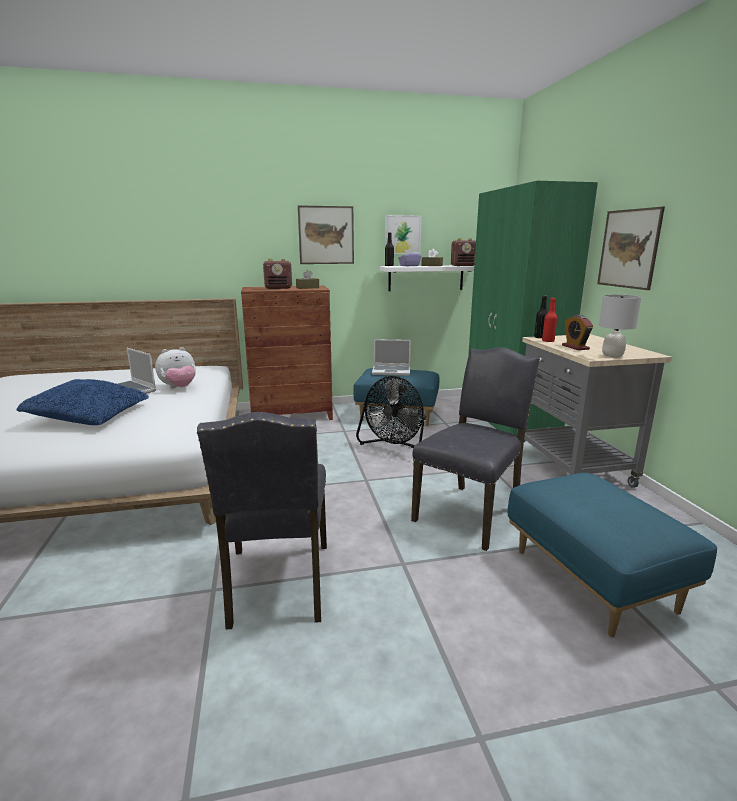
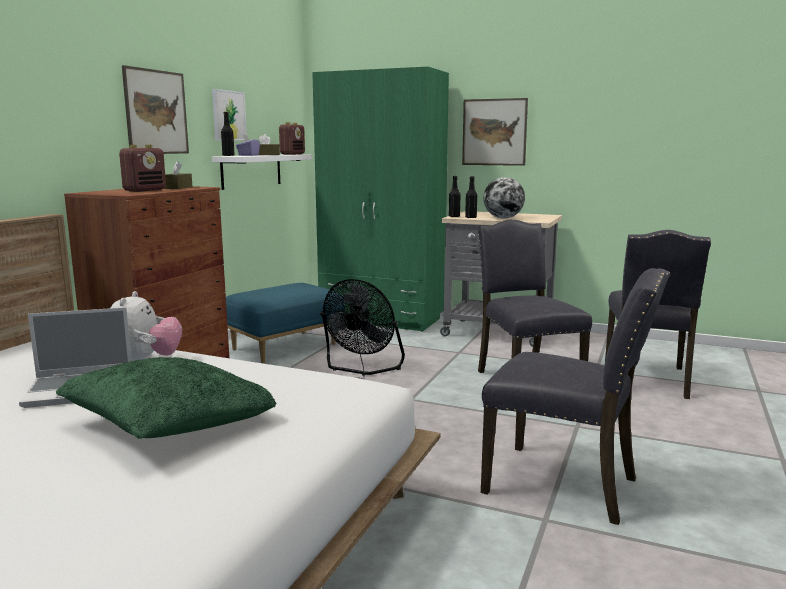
camera: 55 degrees left, 5 degrees down
(90, 416) = (171, 423): blue pillow -> green pillow
(391, 371) = (271, 290): laptop -> none
(394, 447) = (357, 369): black fan -> black fan turned 135 degrees counterclockwise
(548, 341) = (471, 217): red bottle -> black bottle
(575, 347) = (503, 218): alarm clock -> globe
(590, 580) = (647, 380): blue ottoman -> grey chair
(613, 356) = (543, 219): grey table lamp -> none

